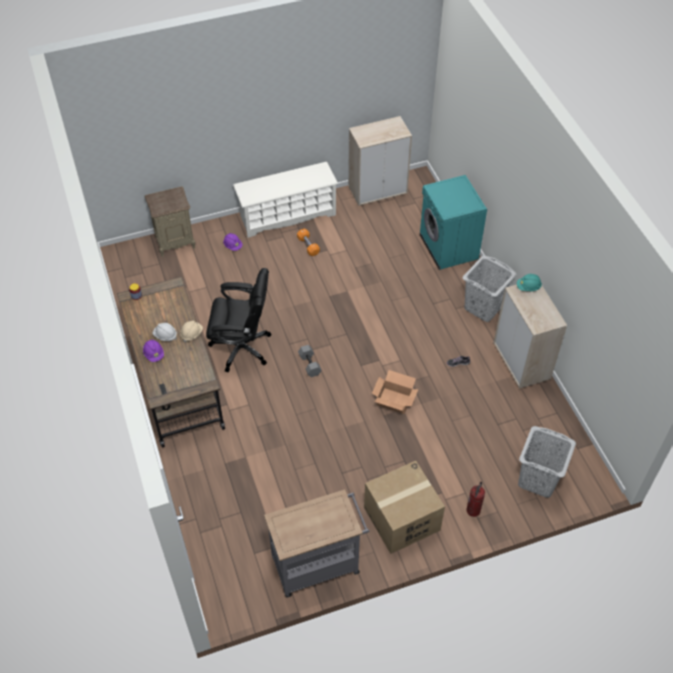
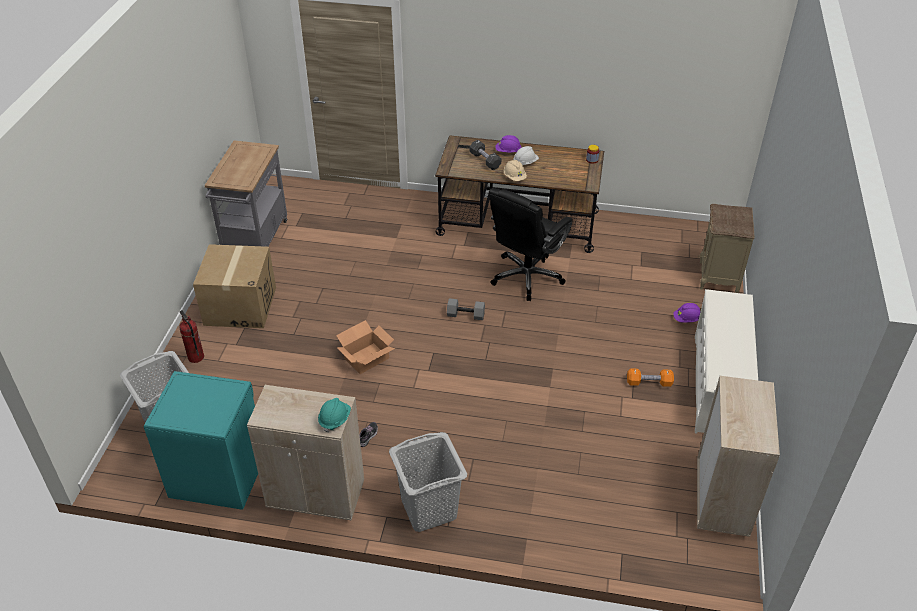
camera: 120 degrees right, 10 degrees down
(178, 364) = (485, 161): none -> black dumbbell
(447, 247) = (561, 527): turquoise washing machine -> turquoise washing machine (218, 474)

